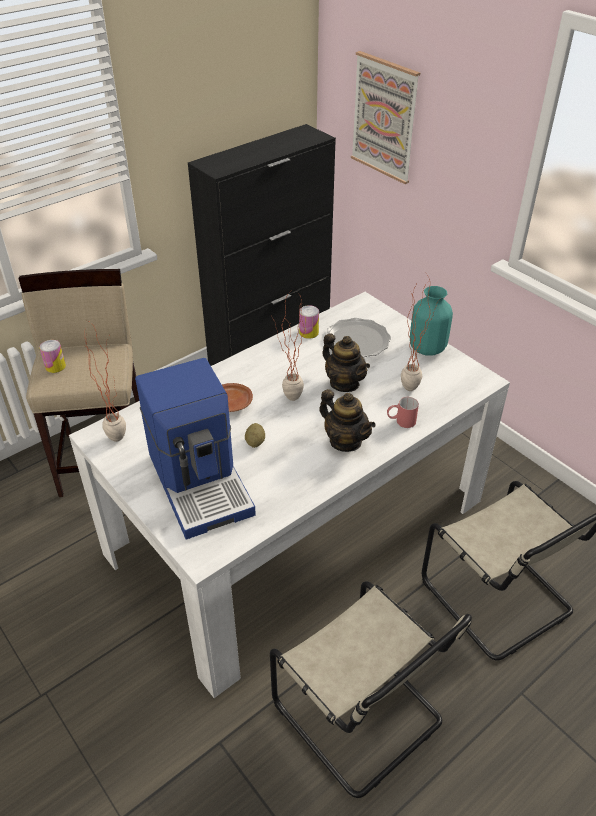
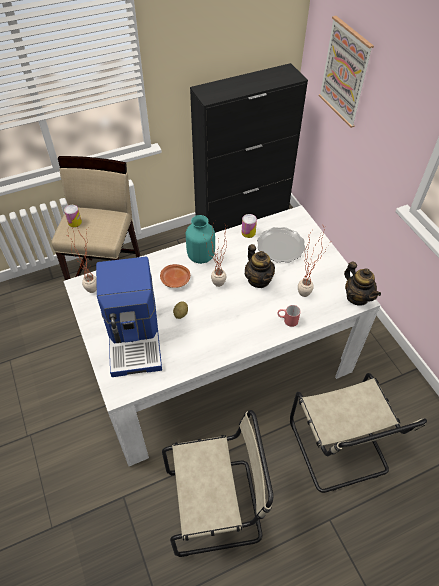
camera: 15 degrees right, 10 degrees up
(345, 441) = (242, 327): teapot -> teapot (357, 297)
(362, 716) = (217, 505): beige chair -> beige chair turned 75 degrees counterclockwise
(427, 348) = (329, 263): turquoise vase -> turquoise vase (201, 256)

